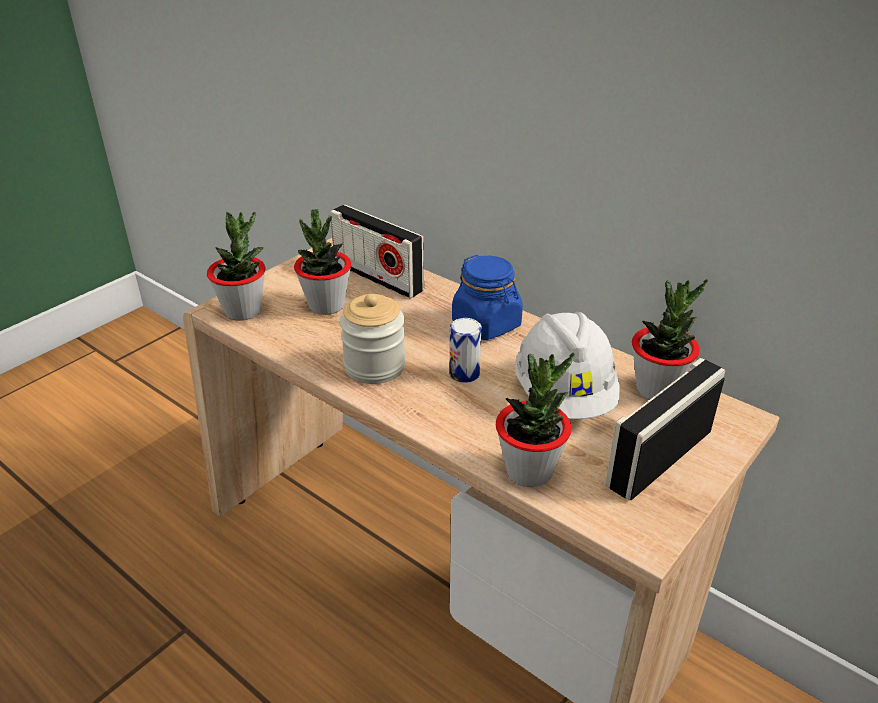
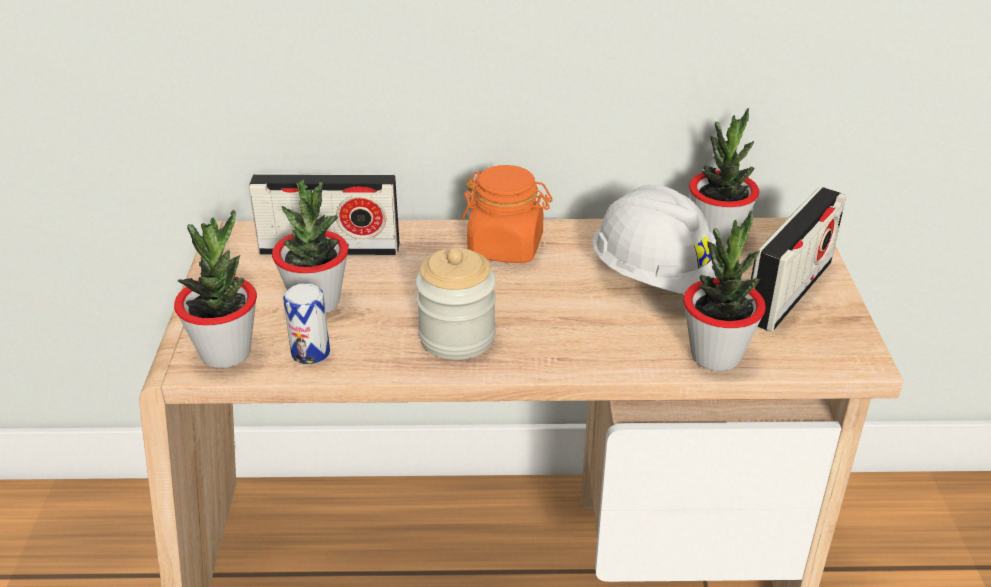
camera: 40 degrees left, 0 degrees up
(464, 373) = (549, 301): can -> can (310, 352)
(486, 324) = (506, 247): blue jar -> orange jar
(659, 458) = (789, 292): radio -> radio turned 150 degrees counterclockwise

